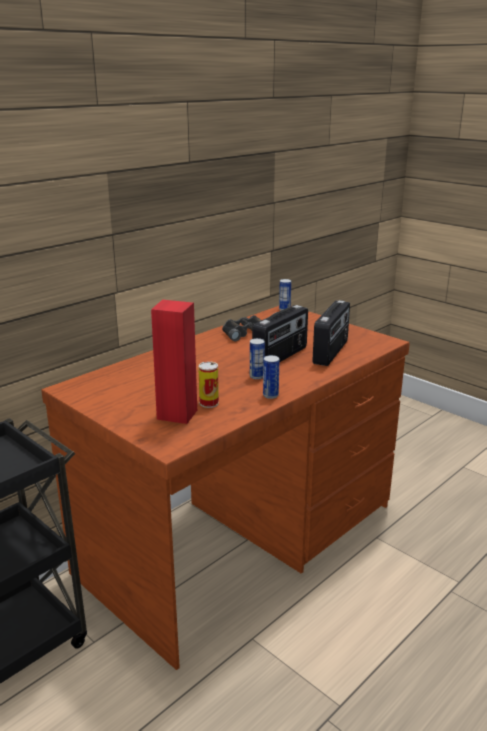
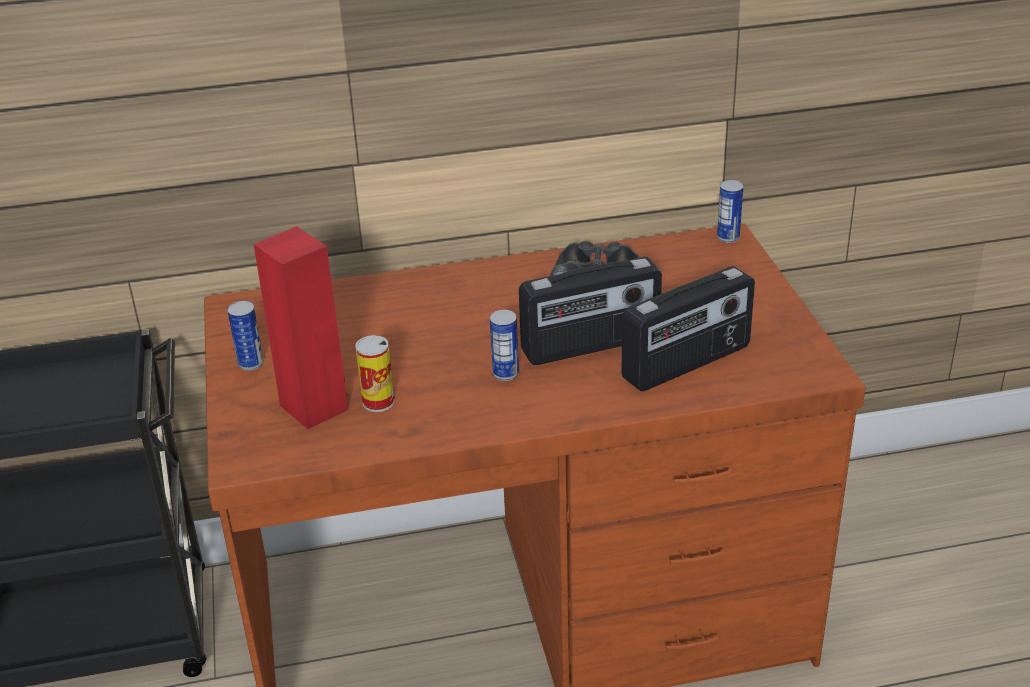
camera: 35 degrees right, 10 degrees up
(270, 395) = (481, 420): can -> can (250, 364)

